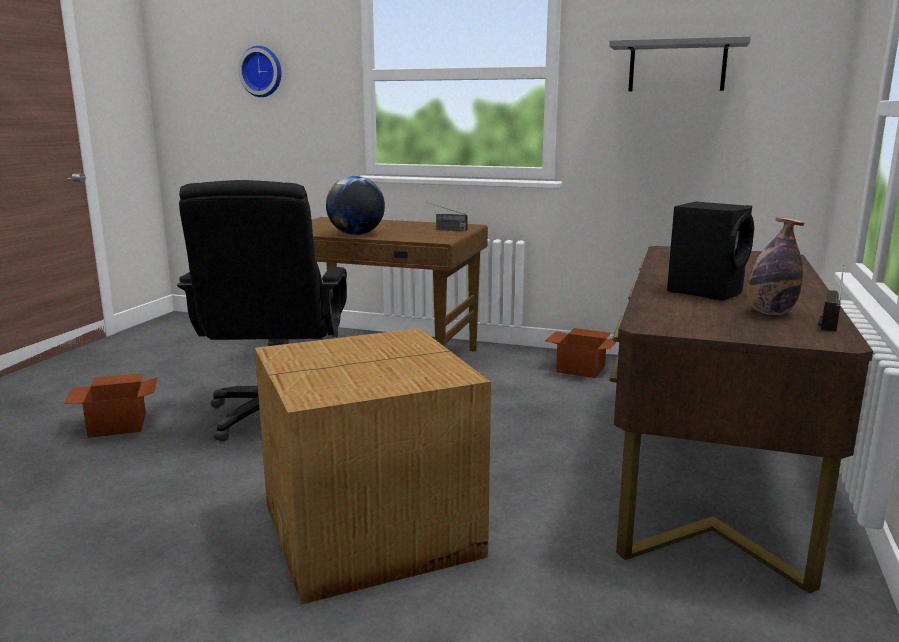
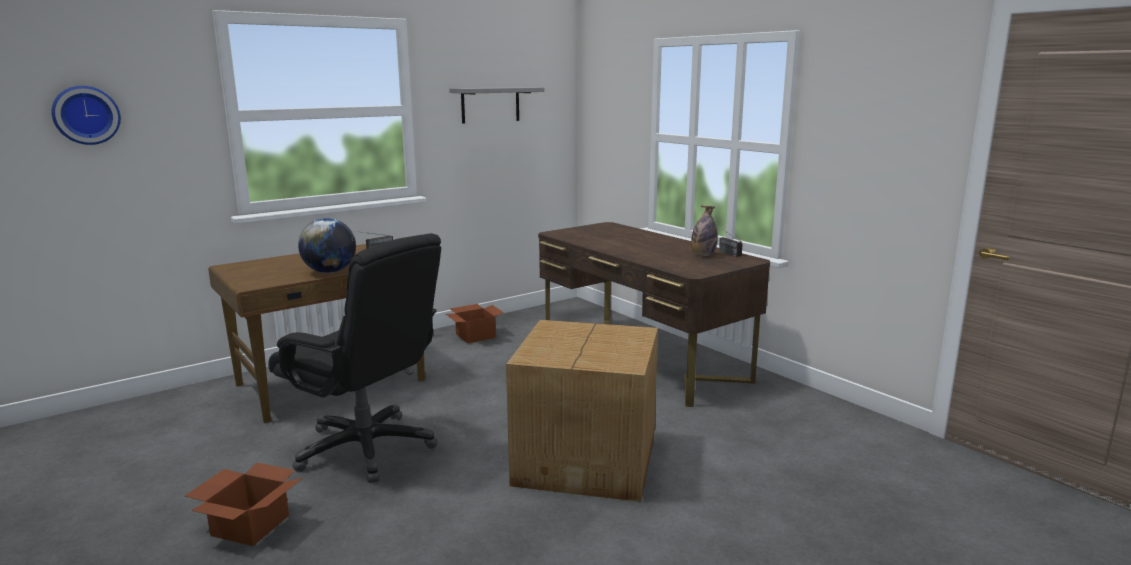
camera: 55 degrees left, 0 degrees up
(707, 291) = (652, 252): black speaker -> none

